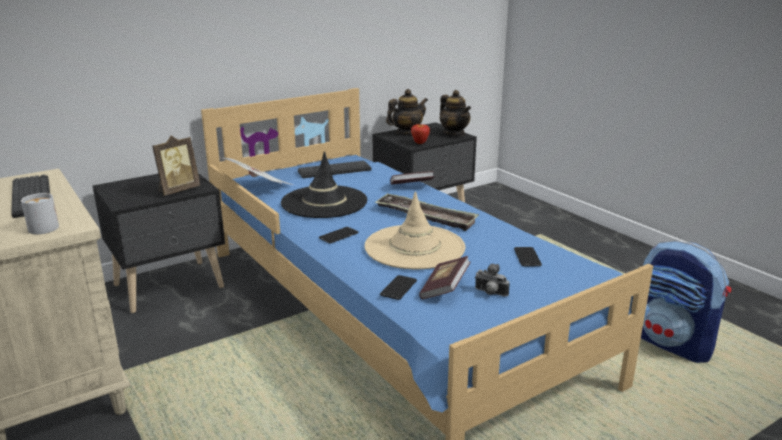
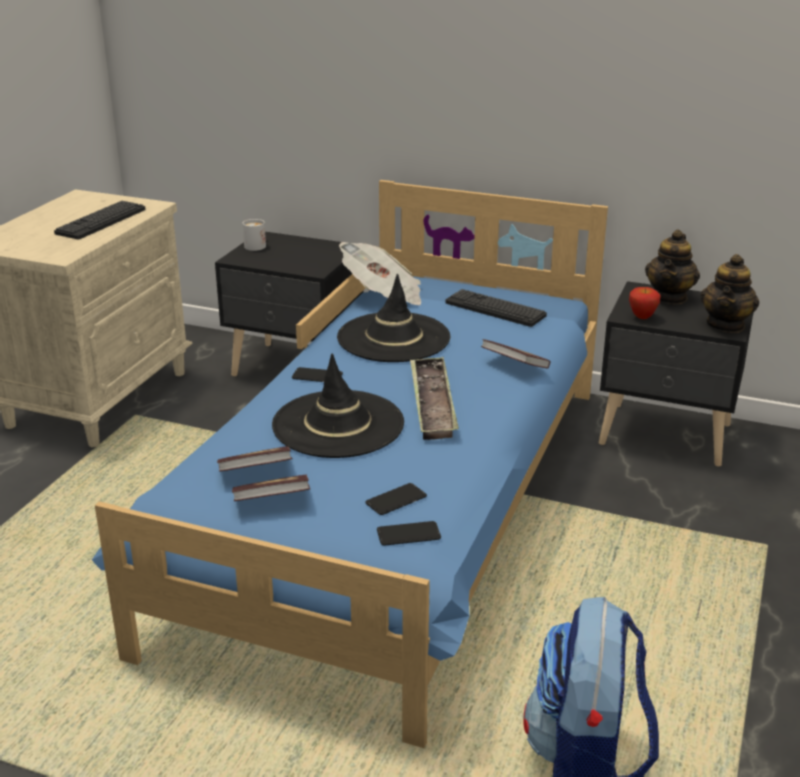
camera: 55 degrees right, 5 degrees up
(42, 226) = (47, 248): white mug -> white mug (257, 245)
(177, 190) = (295, 264): picture frame -> none
(398, 288) = (231, 448): phone -> phone (408, 534)
(407, 133) = (669, 297): teapot -> teapot turned 90 degrees clockwise
(414, 247) = (338, 425): beige hat -> black hat
(490, 293) = (272, 502): camera -> book

